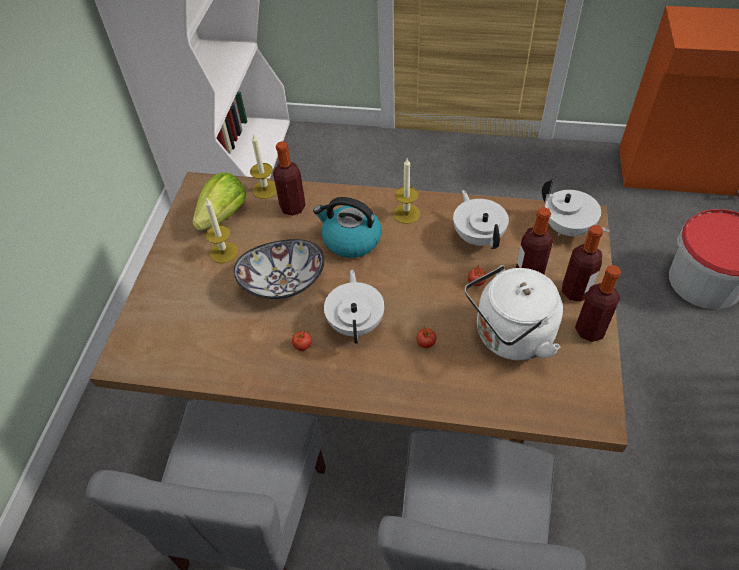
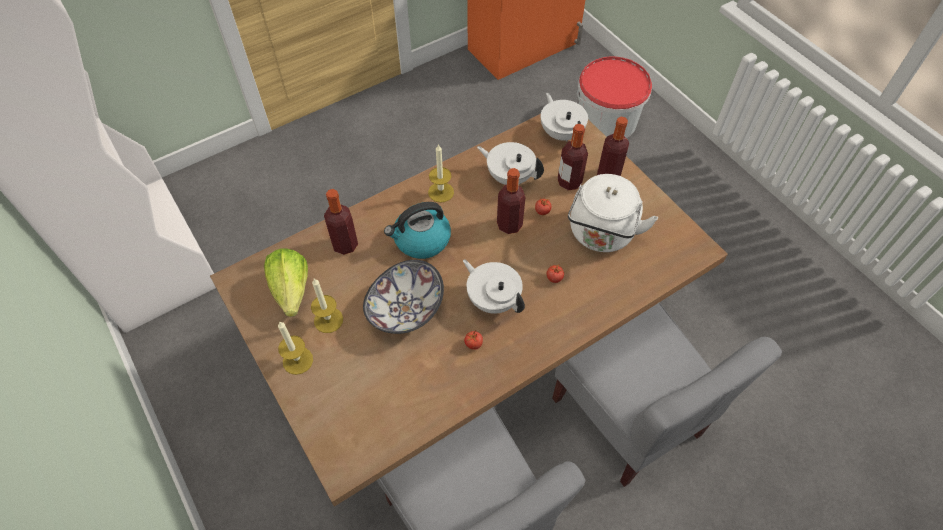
camera: 45 degrees left, 5 degrees up
(265, 189) = (303, 245): candle -> candle (297, 360)
(567, 229) = (561, 133): white teapot -> white teapot turned 120 degrees counterclockwise
(589, 330) = (641, 196): bottle -> bottle (509, 225)

